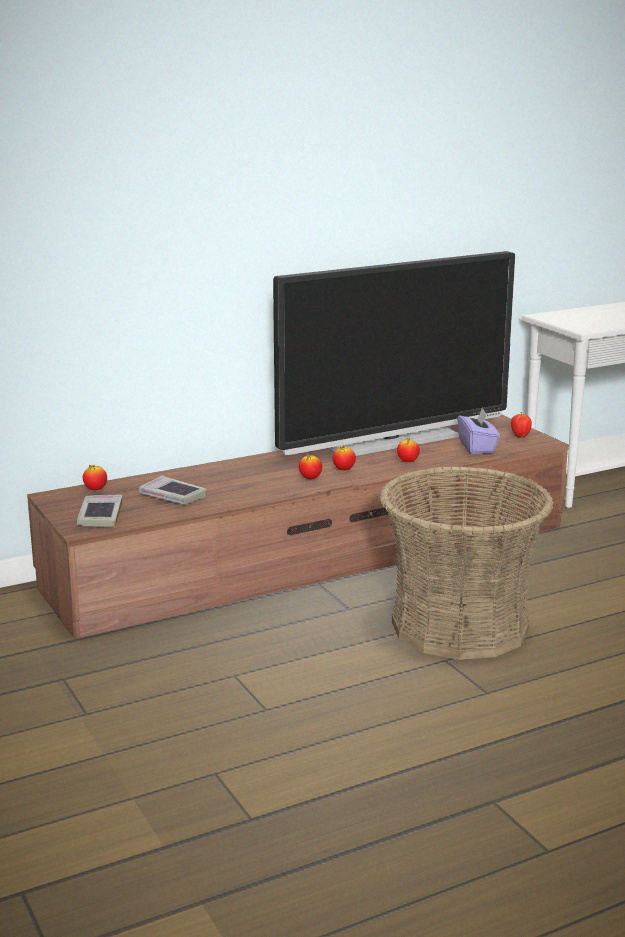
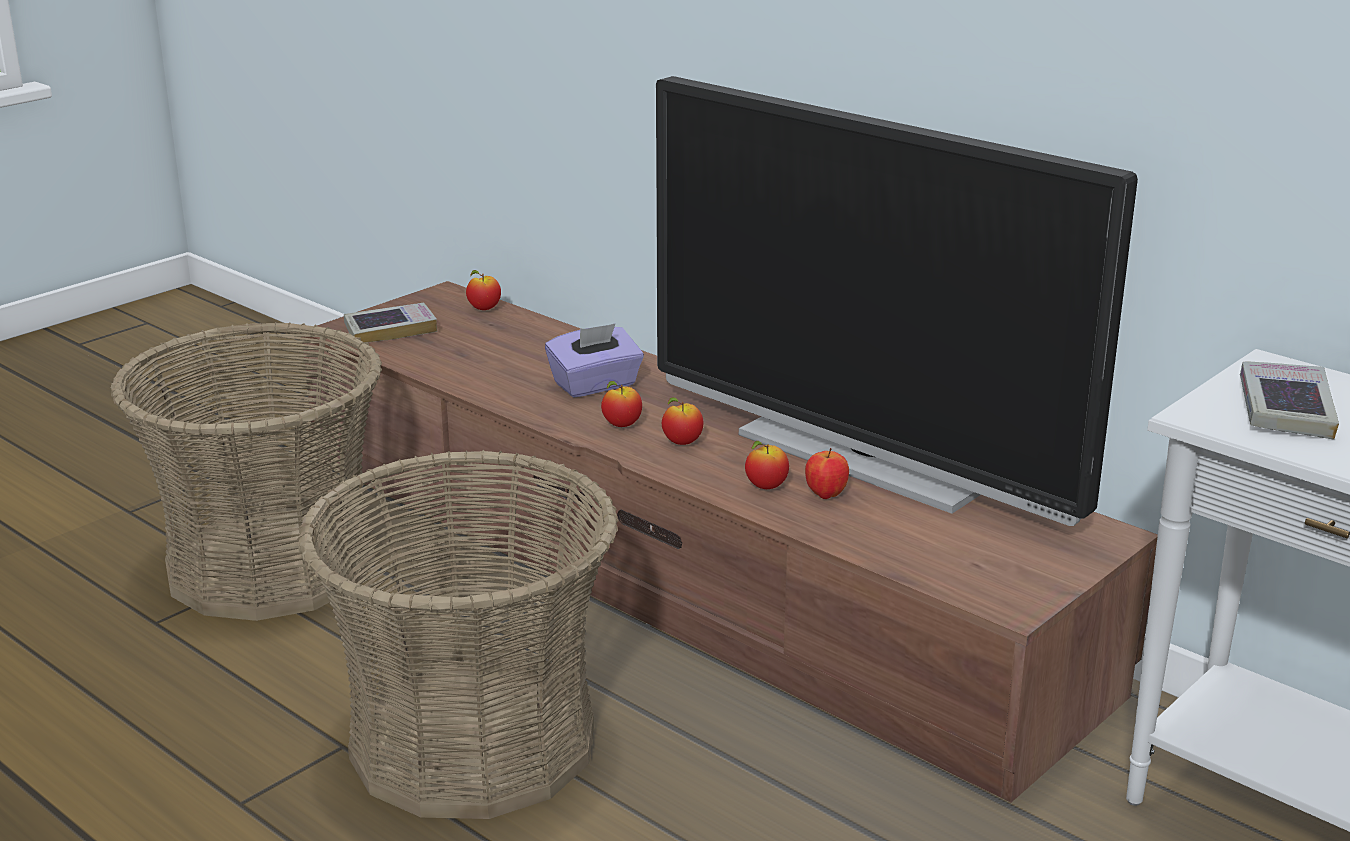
camera: 70 degrees right, 5 degrees up
(173, 496) = (486, 353): book -> book (1285, 409)
(218, 665) = (271, 565): none -> basket
(477, 447) = (905, 539): purple tissue box -> purple tissue box (595, 385)
(520, 436) = (1023, 575): apple -> apple (826, 495)

